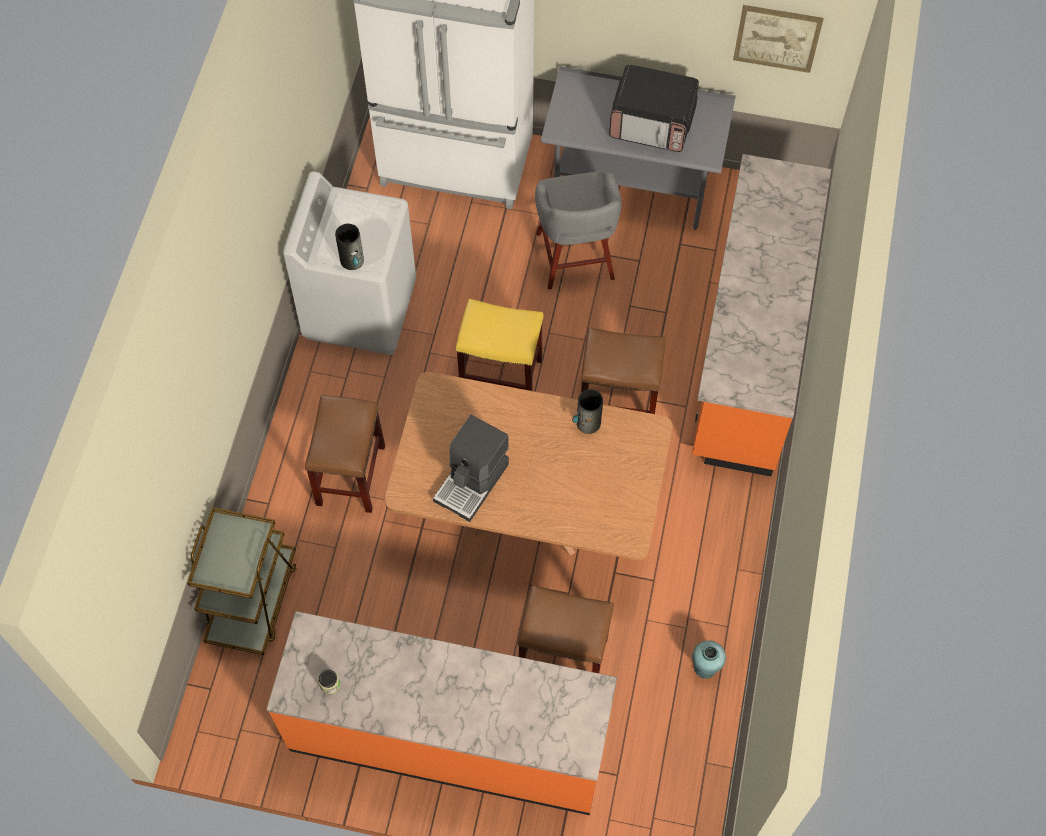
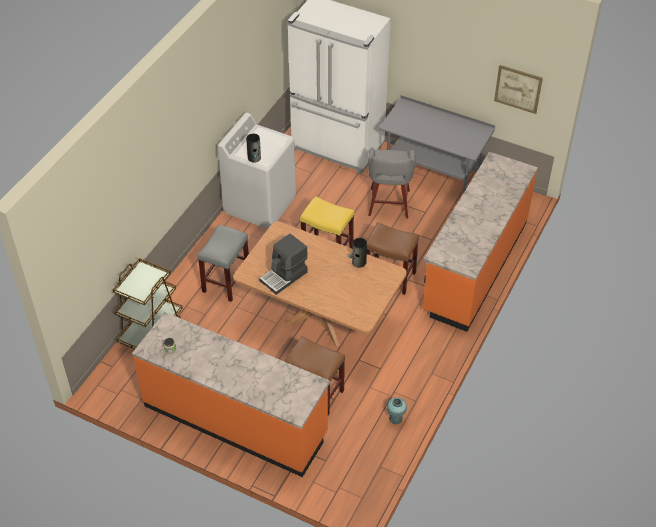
camera: 15 degrees right, 15 degrees down
(350, 474) = (226, 281): brown stool -> grey stool
(652, 123) = (444, 130): microwave -> none

